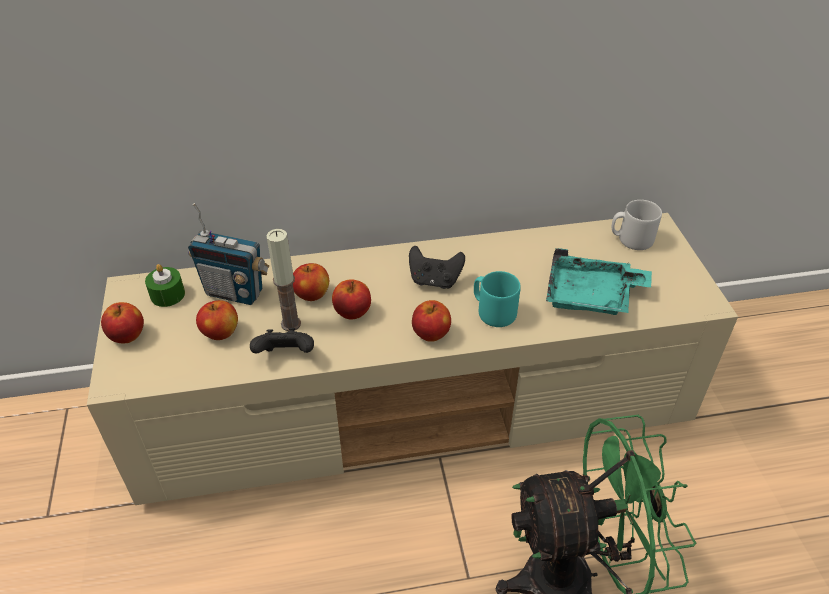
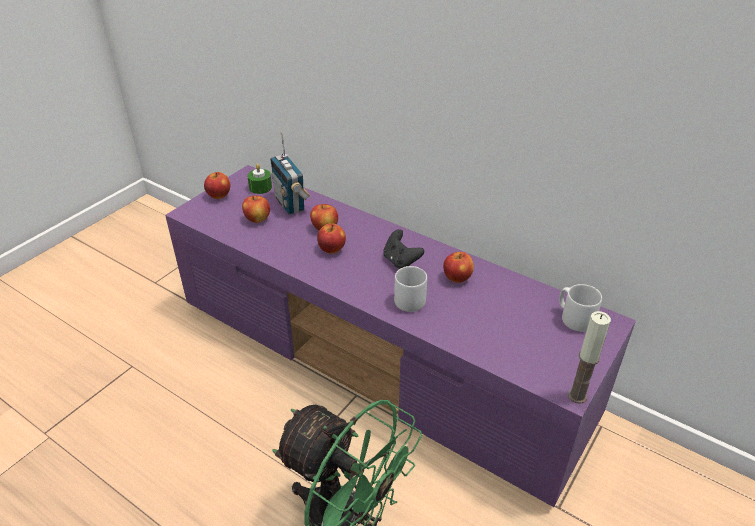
camera: 45 degrees right, 5 degrees down
(286, 355) = (270, 248): black game controller -> none
(291, 324) = (294, 235): candle -> candle (577, 396)
(417, 405) = (380, 358): beige tv stand -> purple tv stand
(431, 334) = (356, 286): apple -> apple (457, 278)
(493, 311) = (409, 299): turquoise mug -> grey mug
(591, 296) = (487, 331): turquoise tray -> none

